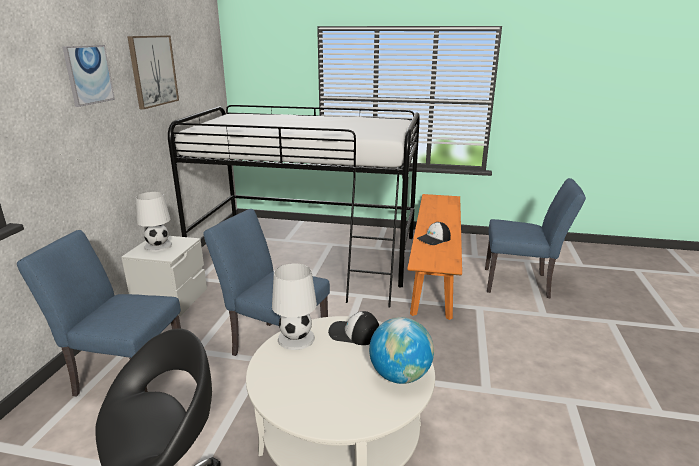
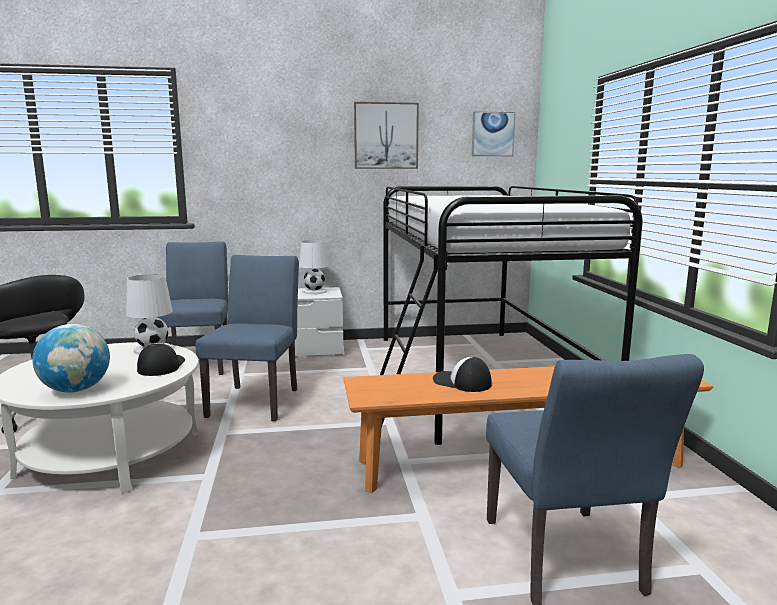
camera: 70 degrees right, 10 degrees down
(88, 75) = (294, 131): picture -> picture (492, 134)

